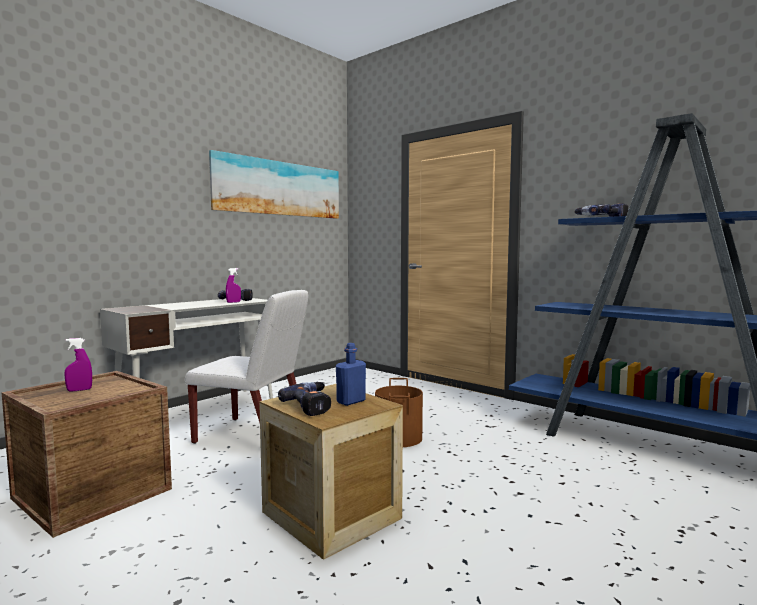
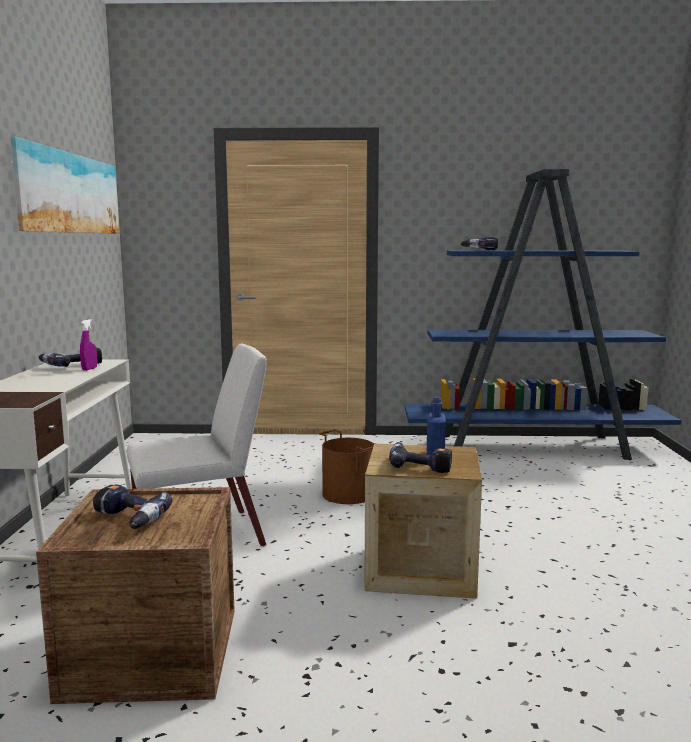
camera: 40 degrees left, 5 degrees up
(79, 390) = (127, 520): purple spray bottle -> power drill

